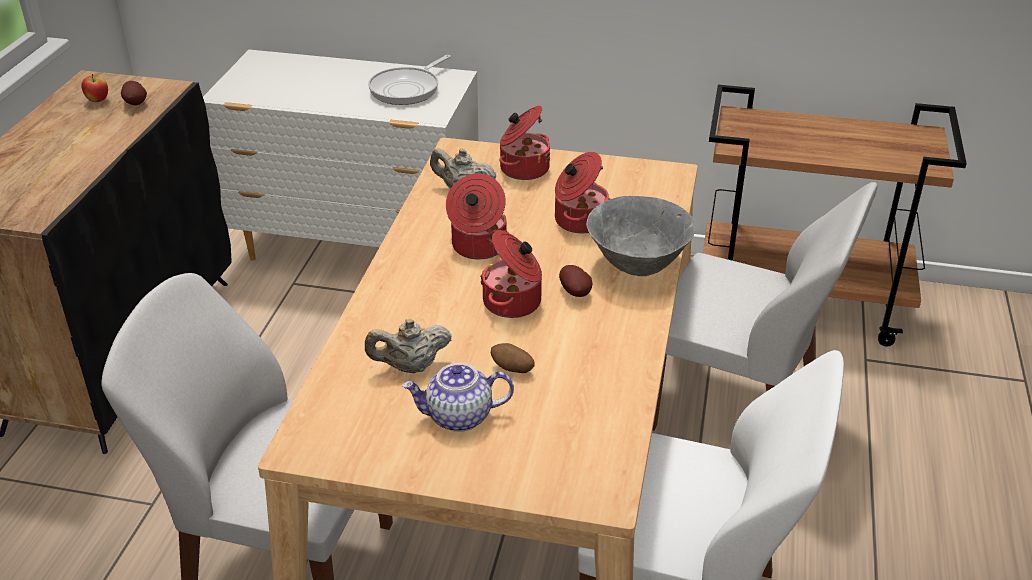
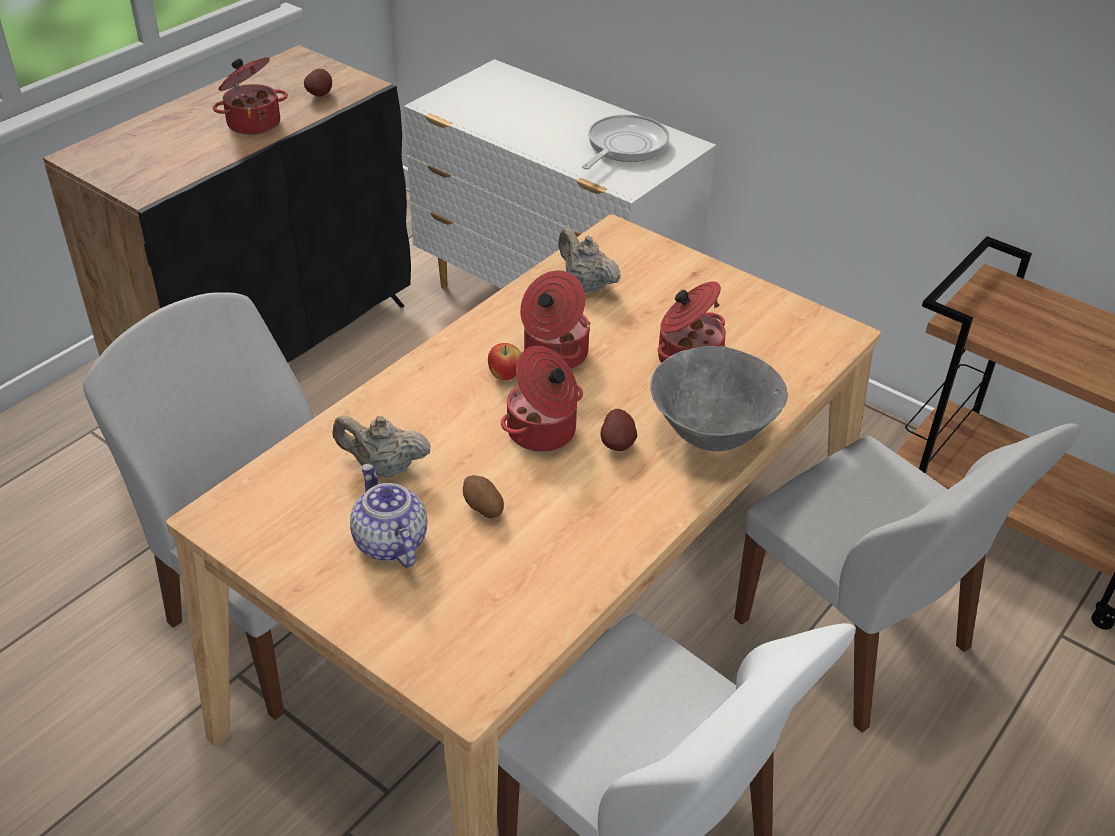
camera: 25 degrees right, 5 degrees up
(98, 101) = (288, 82): apple -> apple (505, 376)
(407, 89) = (624, 146): frying pan -> frying pan turned 150 degrees clockwise
(458, 417) = (389, 542): teapot -> teapot turned 45 degrees clockwise
(523, 168) = (672, 277): cooking pot -> cooking pot (253, 123)

